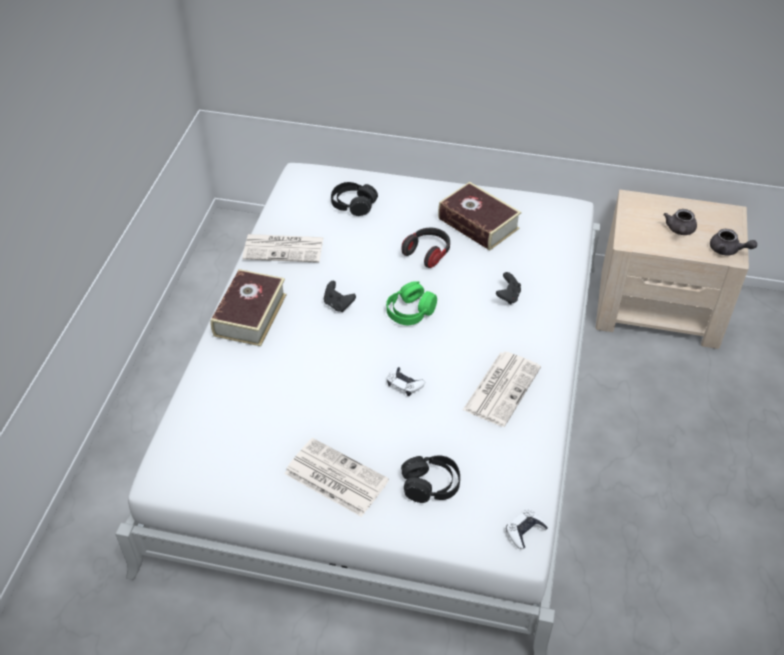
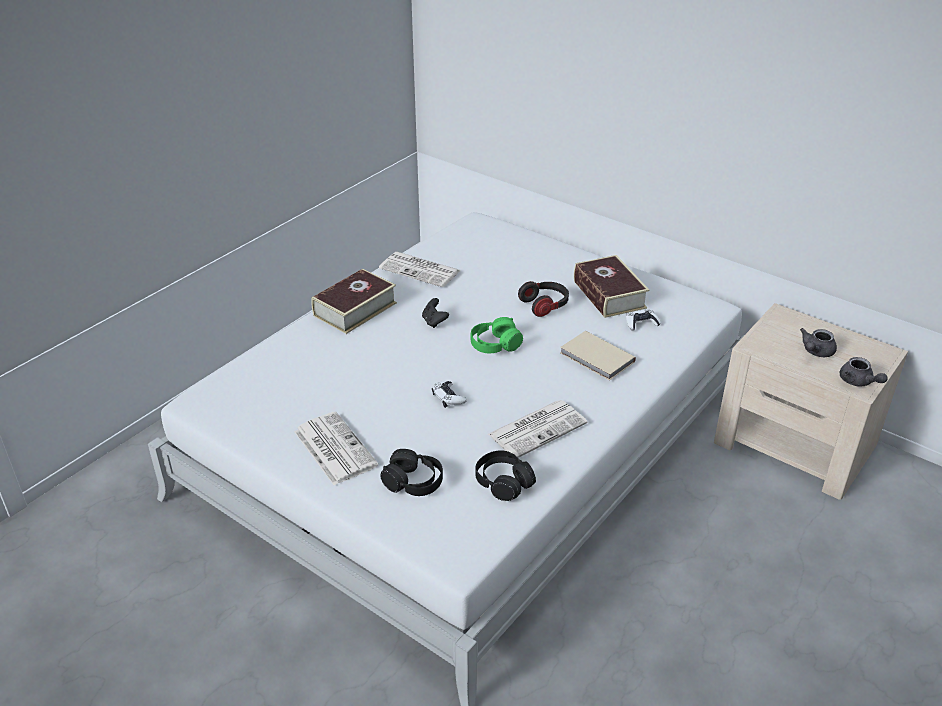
camera: 25 degrees right, 10 degrees down
(353, 205) = (505, 254): black headphones -> black headphones (503, 482)
(508, 296) = (596, 358): black game controller -> beige book
(525, 531) = (473, 548): white game controller -> white game controller (641, 323)

